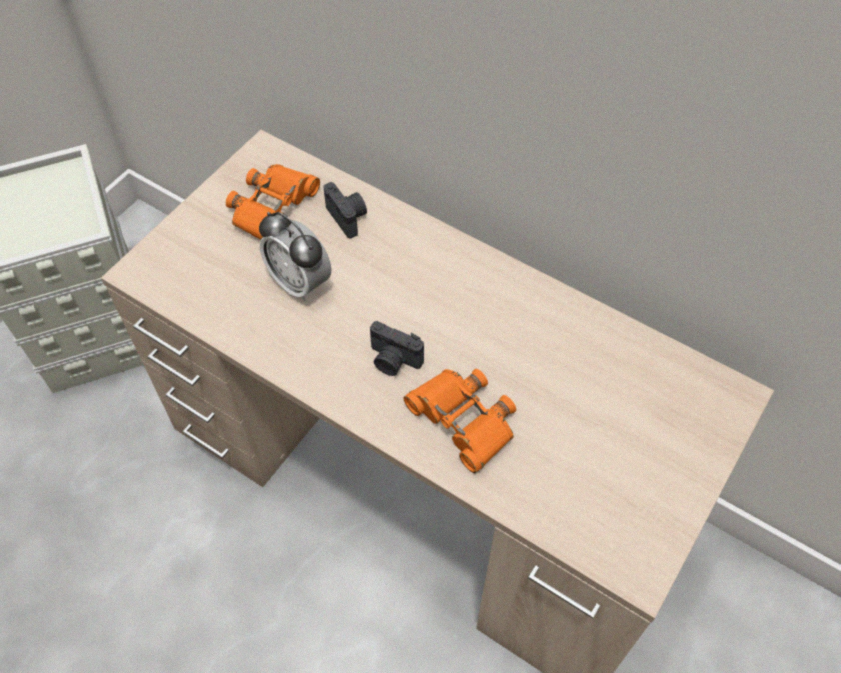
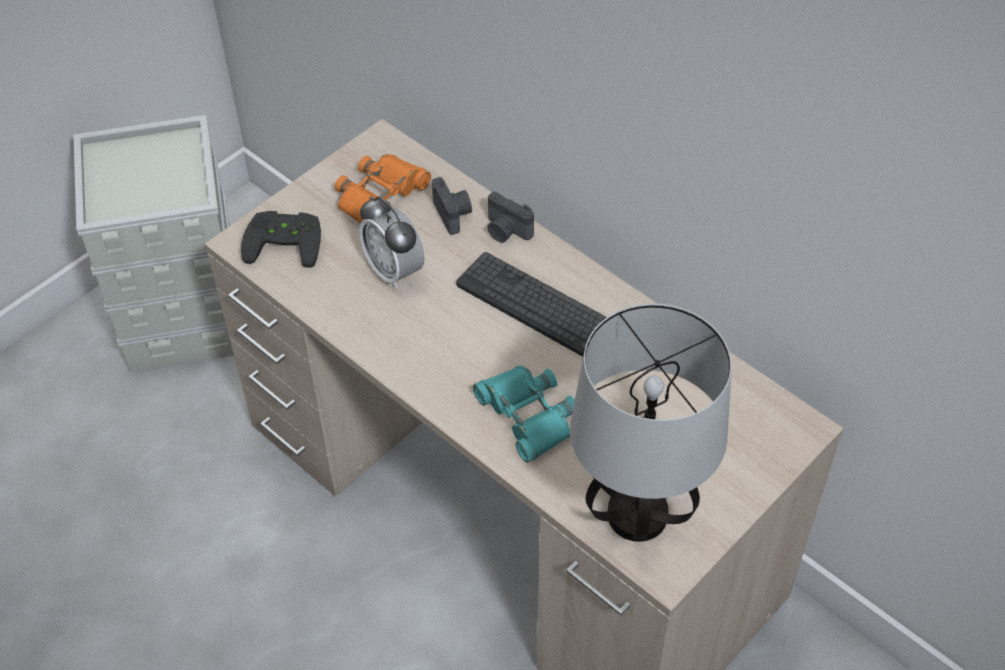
camera: 10 degrees right, 5 degrees down
(184, 264) = (286, 240): none -> black game controller
(393, 360) = (471, 353): camera -> camera (506, 231)
(445, 301) = (533, 305): none -> keyboard
(463, 420) = (527, 415): orange binoculars -> turquoise binoculars
(598, 516) = (638, 517): none -> table lamp

